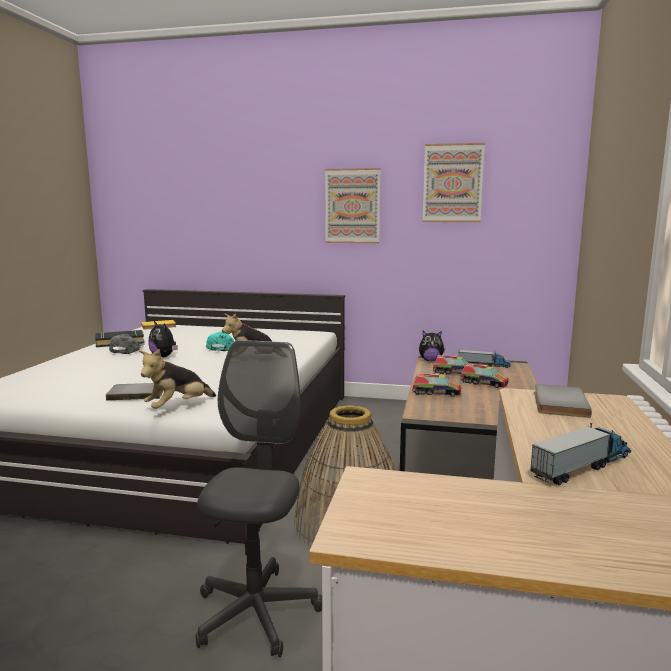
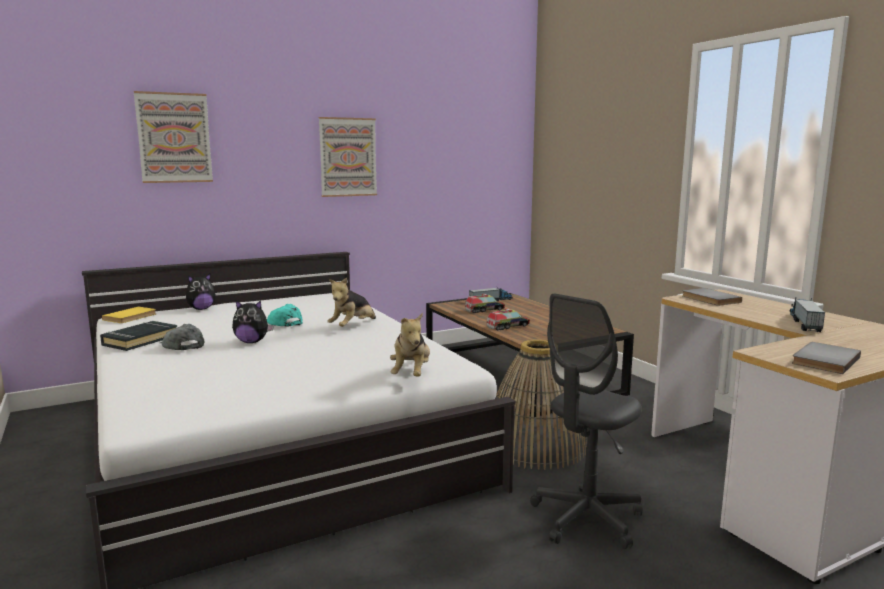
camera: 40 degrees left, 0 degrees up
(137, 393) = (338, 375): grey book -> grey book (822, 360)
(256, 613) = (586, 519): grey office chair -> grey office chair turned 105 degrees counterclockwise
(430, 360) = (446, 304): plush toy -> plush toy (201, 309)
(452, 183) = (438, 135): picture -> picture (174, 138)
(484, 383) = (521, 313): toy truck -> none

